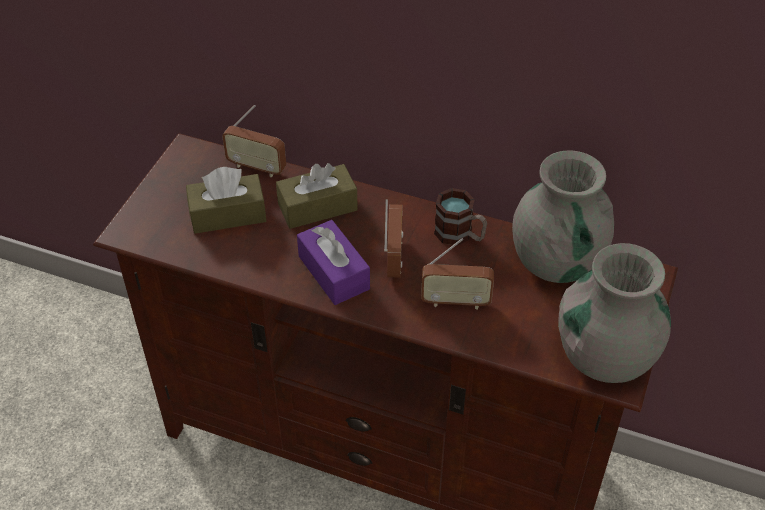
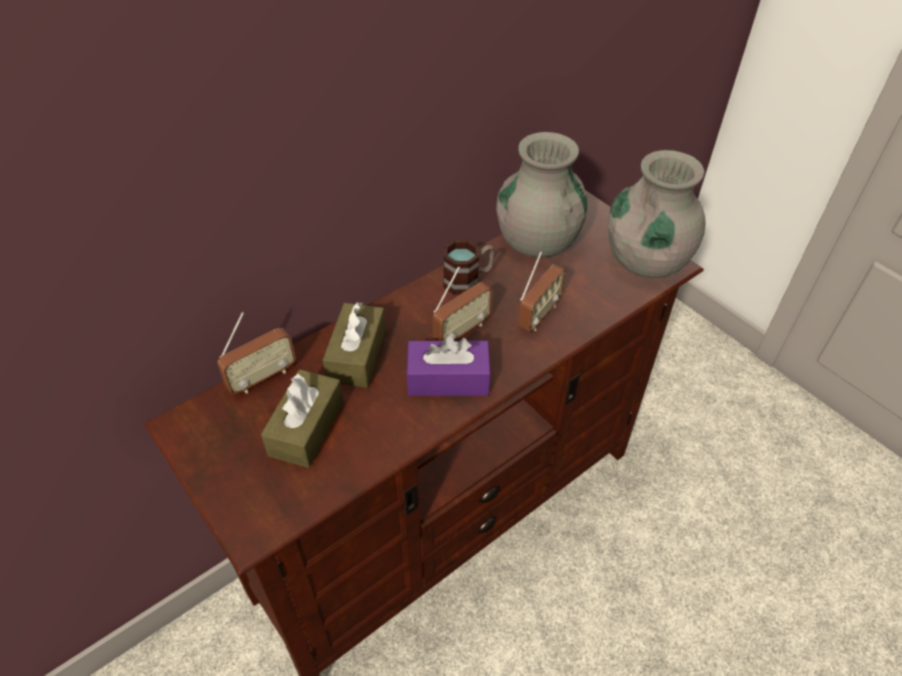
camera: 60 degrees left, 0 degrees up
(393, 258) = (461, 331): radio -> radio turned 105 degrees clockwise

